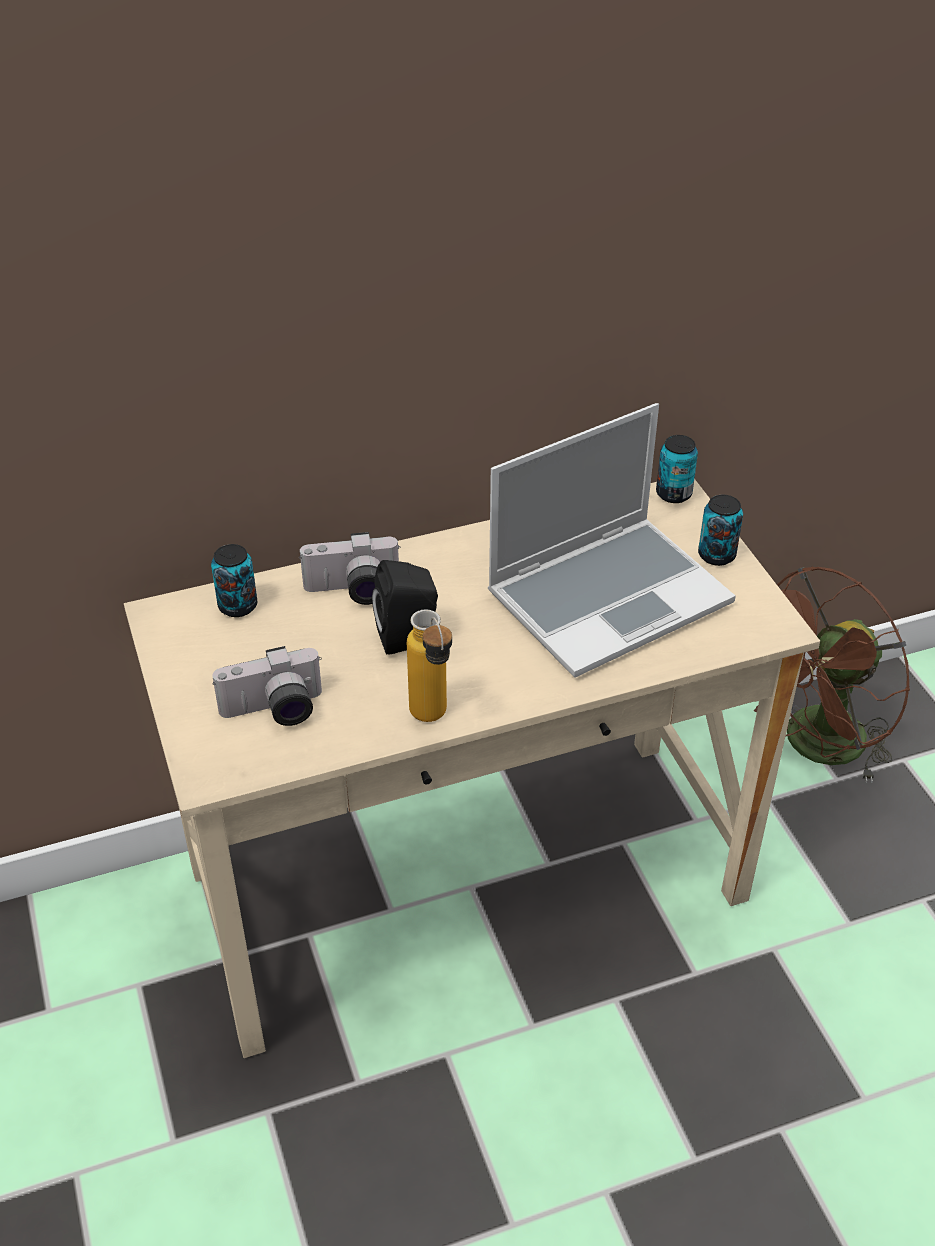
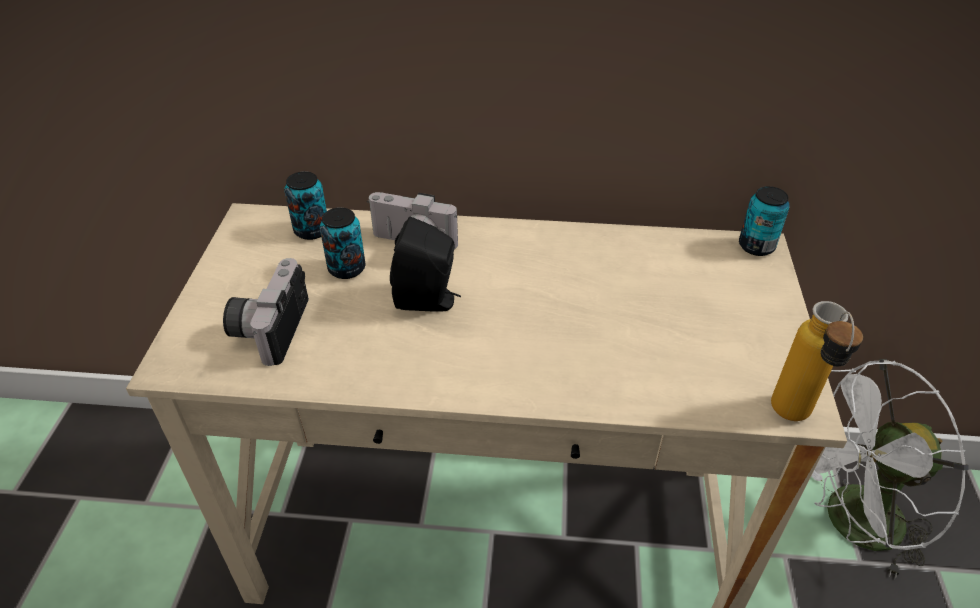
camera: 25 degrees right, 0 degrees up
(274, 711) = (269, 327): camera -> camera turned 90 degrees clockwise
(433, 721) = (394, 384): bottle -> bottle (793, 421)
(609, 596) = (638, 321): laptop -> none
(716, 555) = (771, 315): can -> can (347, 268)
(814, 748) = (850, 524): brown fan -> white fan

